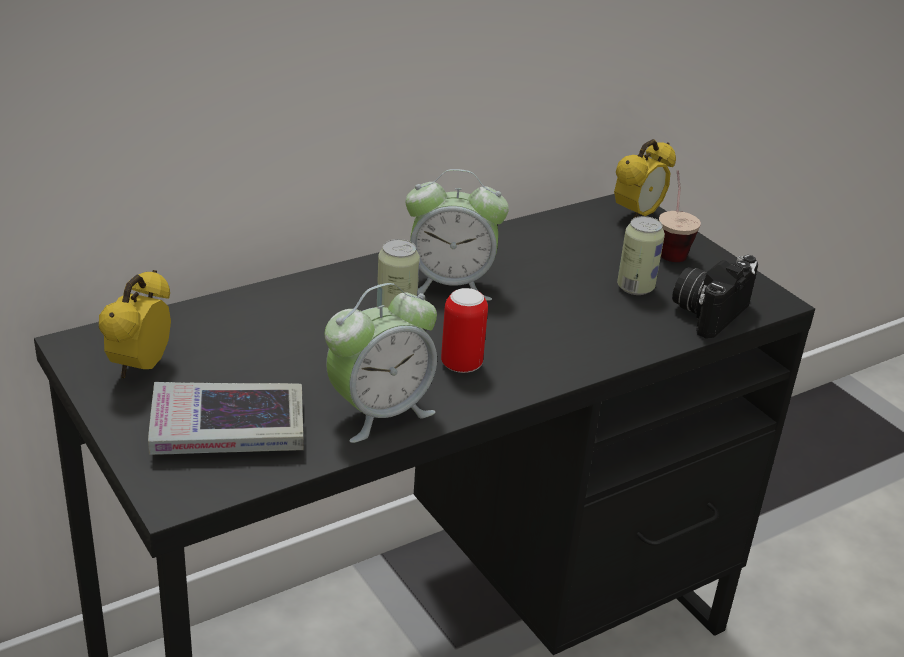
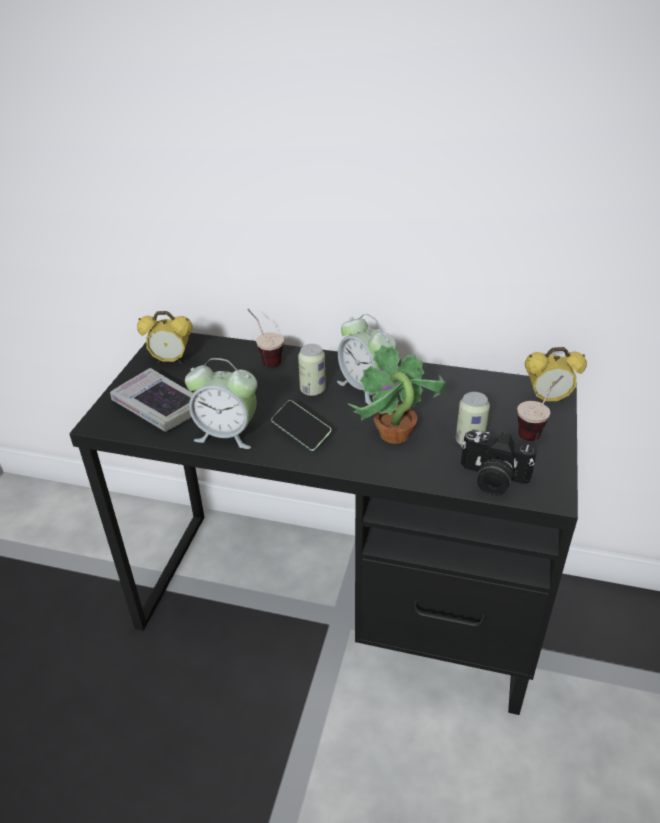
camera: 50 degrees right, 5 degrees up
(140, 368) = (171, 361): alarm clock -> alarm clock turned 150 degrees counterclockwise
(271, 305) = (265, 358): none -> cup
(461, 365) = (301, 432): can -> phone
(558, 317) = (393, 434): none -> potted plant
(708, 312) = (492, 479): camera -> camera turned 150 degrees counterclockwise

